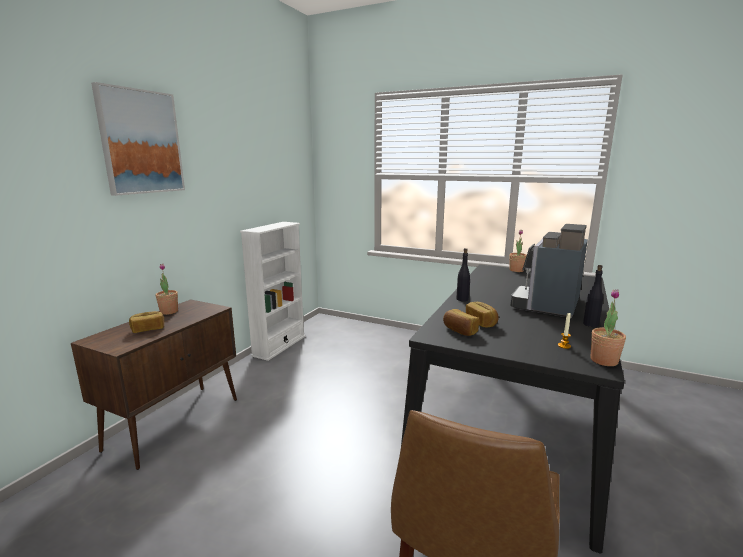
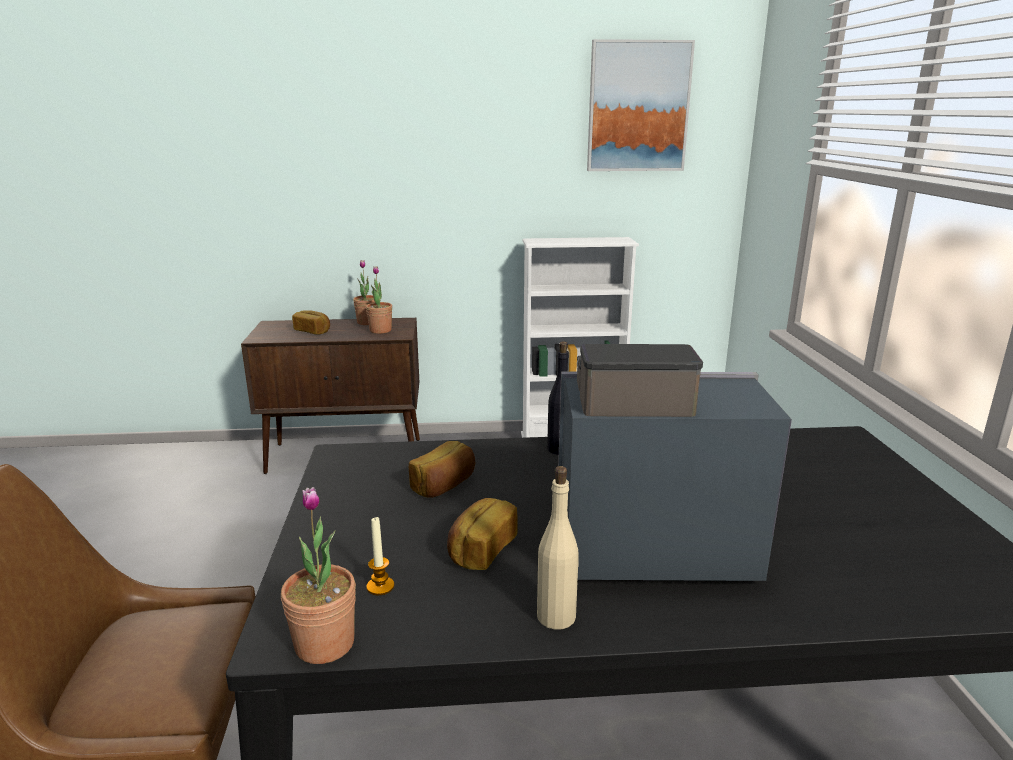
camera: 60 degrees right, 5 degrees up
(141, 142) = (371, 103): picture -> picture (638, 107)
(459, 331) = (382, 473): bread -> bread (481, 550)
(516, 270) = (895, 474): potted plant -> potted plant (380, 330)
(590, 324) = (556, 616): black bottle -> beige bottle

